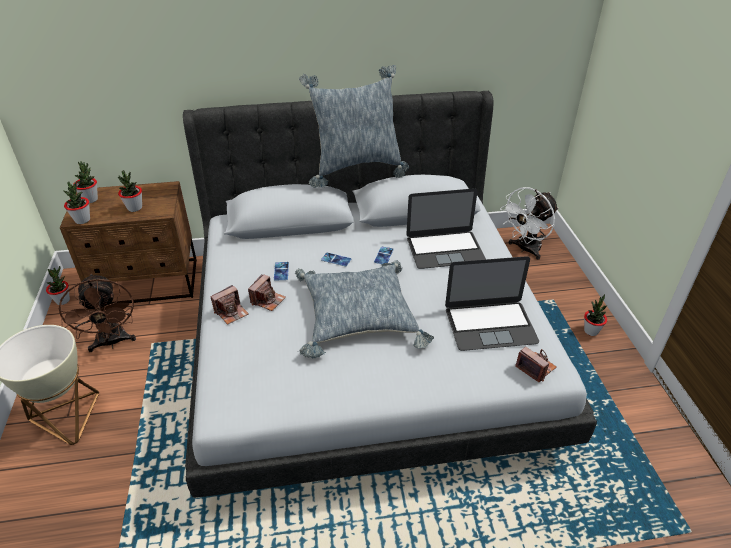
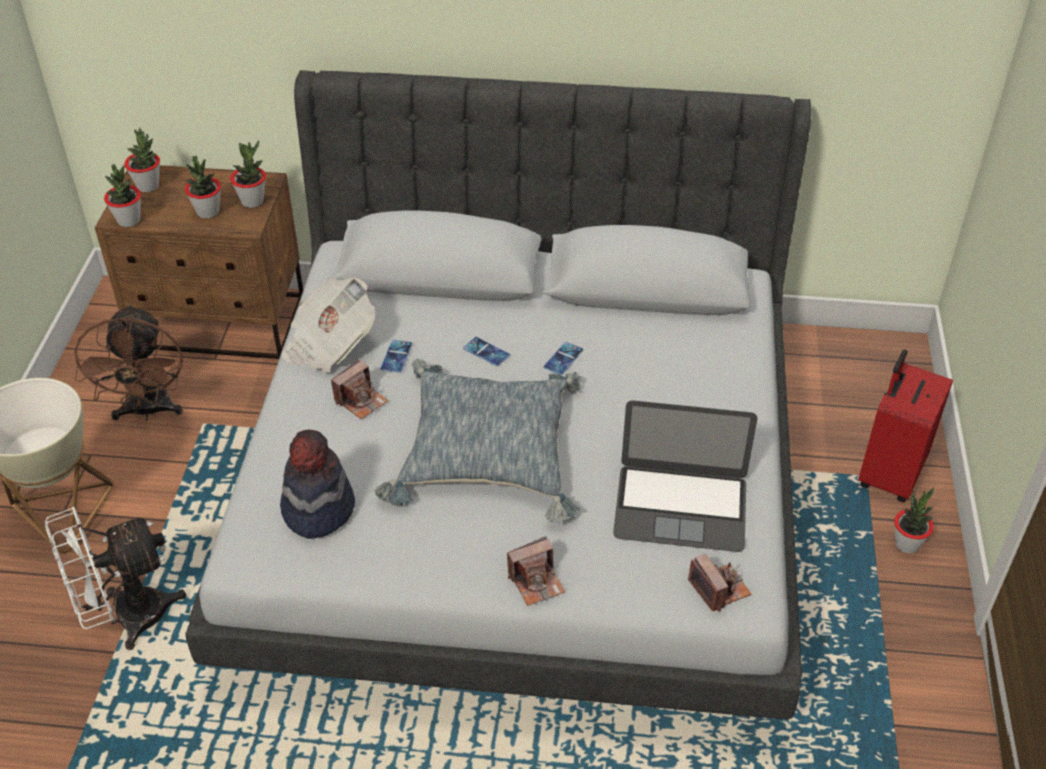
camera: 15 degrees right, 5 degrees up
(63, 300) = (92, 329): potted plant -> potted plant (252, 201)
(231, 312) = (303, 410): camera -> camera (536, 582)
(235, 271) = (329, 344): none -> newspaper
(262, 371) = (317, 509): none -> hat
(355, 175) = (556, 211): pillow -> none
(445, 249) = (666, 365): laptop -> none
(525, 249) = (858, 375): white fan -> white fan (127, 618)
(564, 296) = (888, 474): none -> red suitcase

